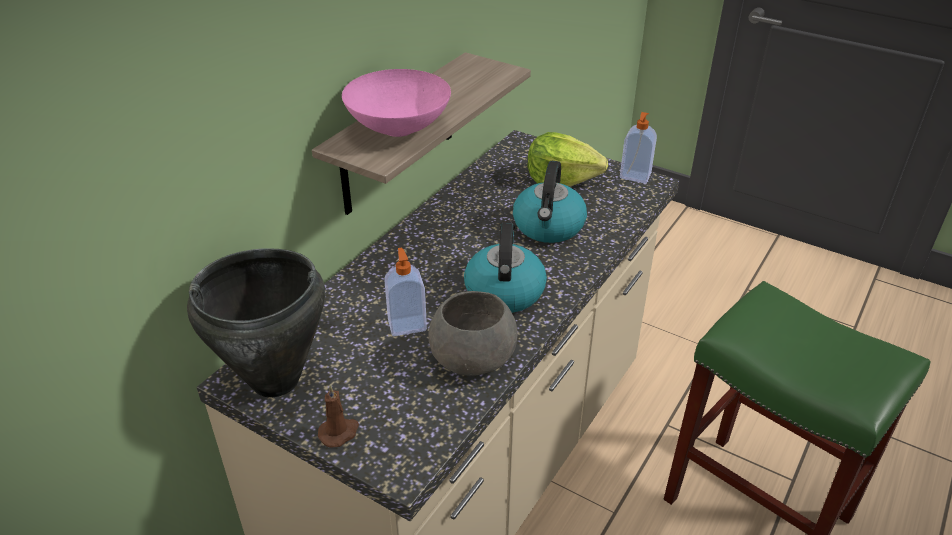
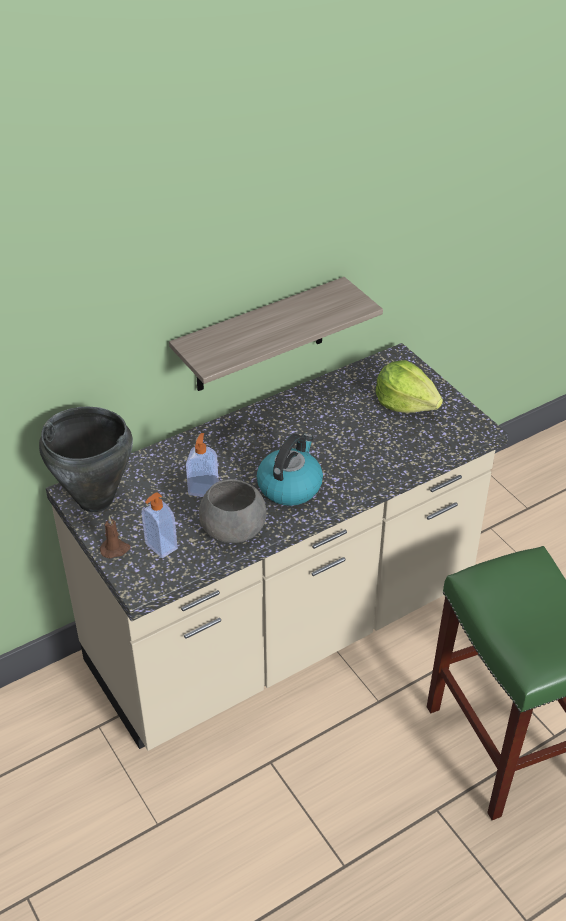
camera: 25 degrees right, 5 degrees up
(400, 129) = (240, 341): pink bowl -> none
(549, 227) = (362, 444): kettle -> none
(634, 177) = (470, 419): soap dispenser -> soap dispenser (160, 547)

